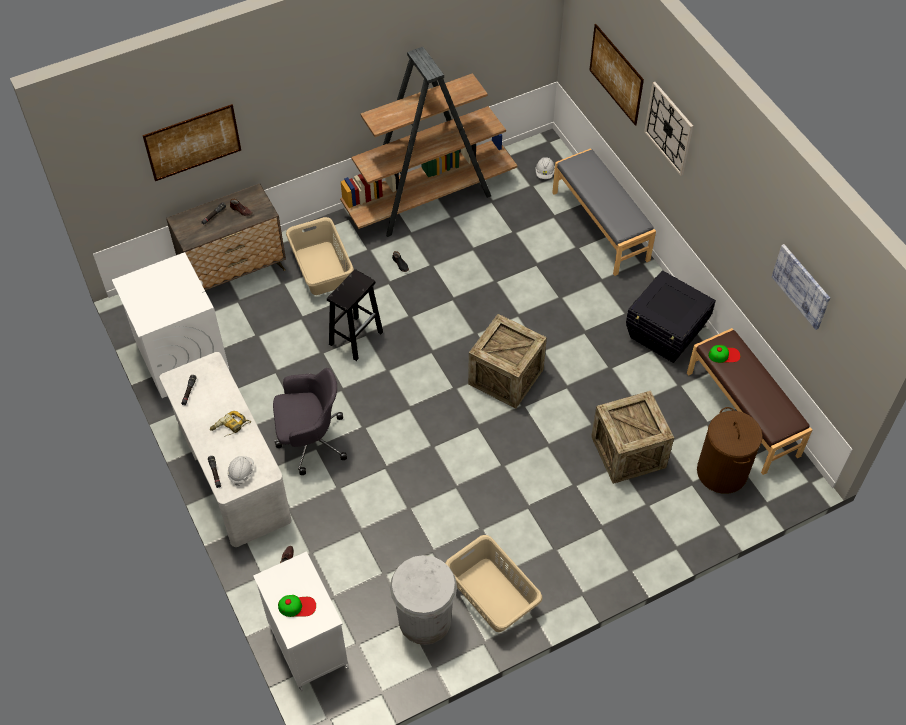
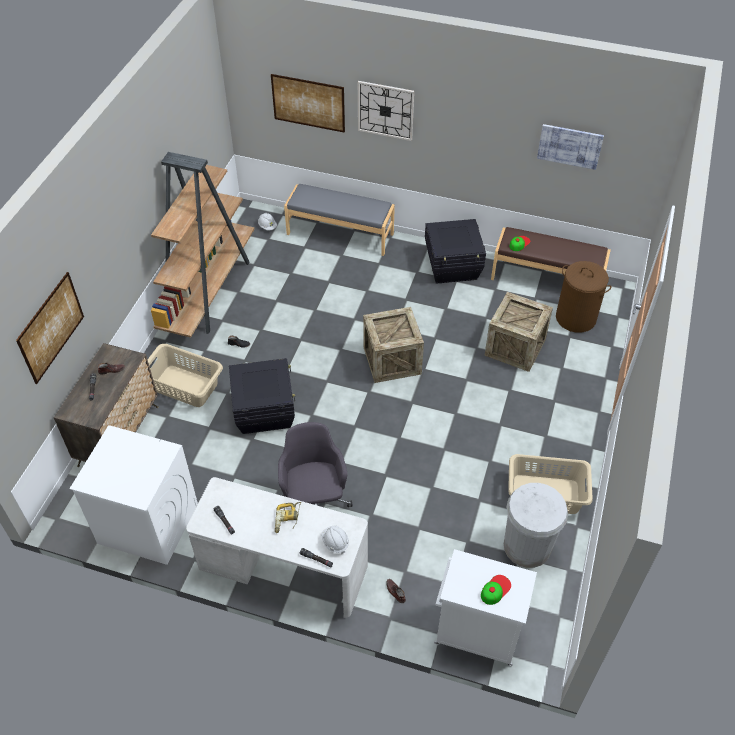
camera: 45 degrees left, 5 degrees down
(310, 440) = (314, 501): grey office chair -> grey office chair turned 45 degrees counterclockwise
(356, 337) = (265, 411): black stool -> black storage box

